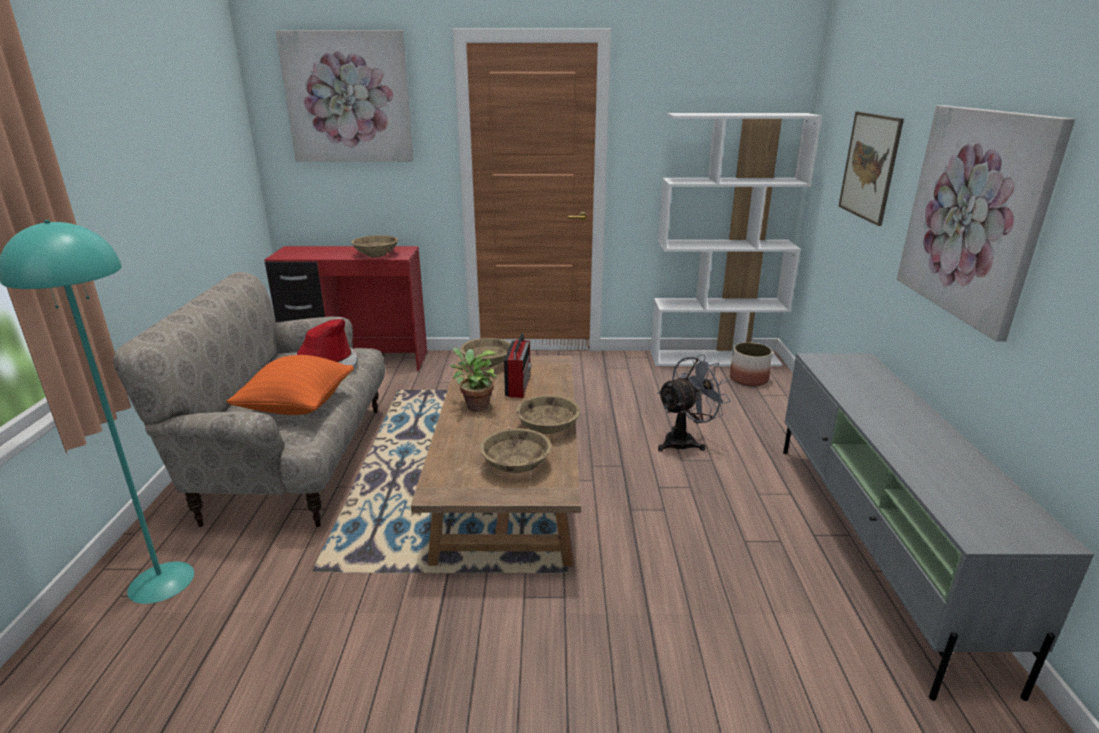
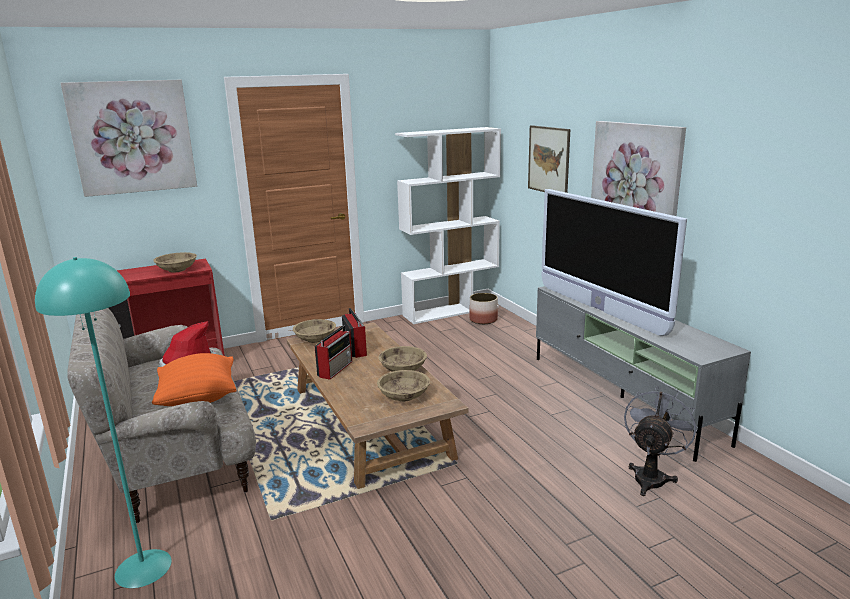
camera: 25 degrees left, 5 degrees down
(474, 406) = (336, 368): potted plant -> radio
(685, 441) = (471, 367): grey fan -> grey fan (651, 476)
(862, 407) = (599, 309): none -> television

